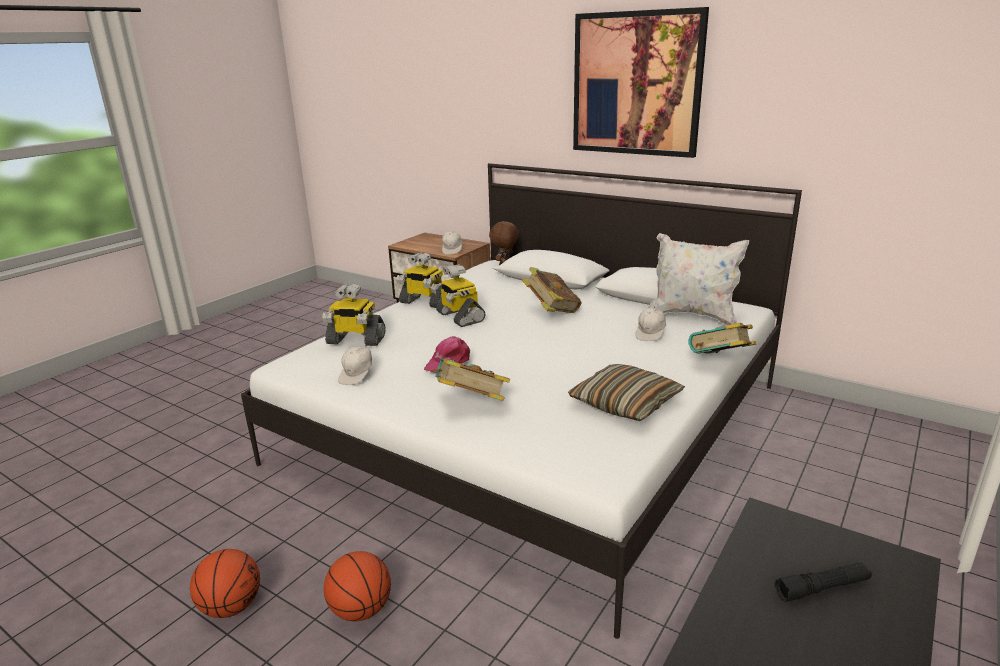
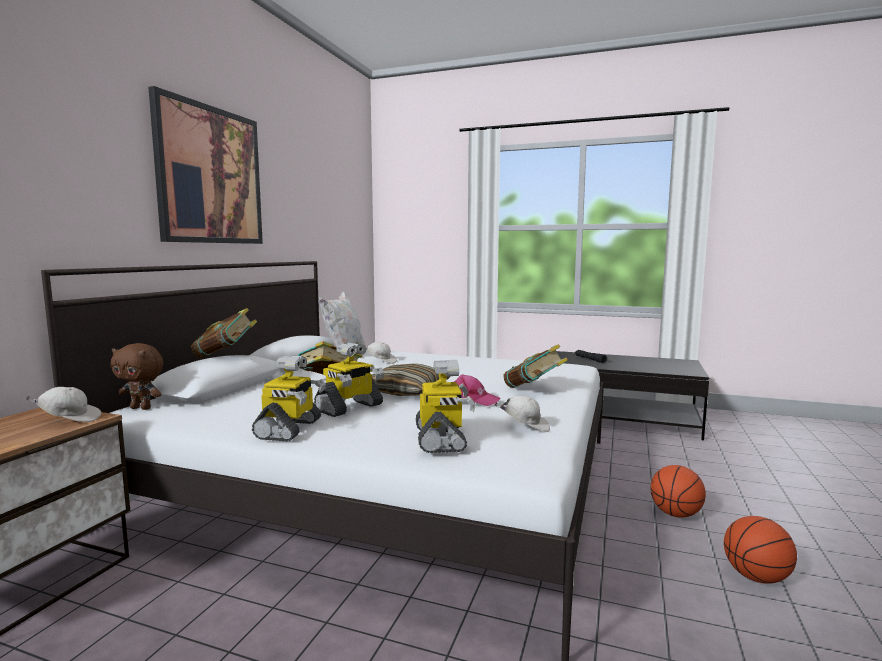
camera: 105 degrees left, 15 degrees down
(625, 403) = (495, 364): pillow -> pillow (406, 391)
(720, 363) = (425, 352): book -> book (226, 355)

